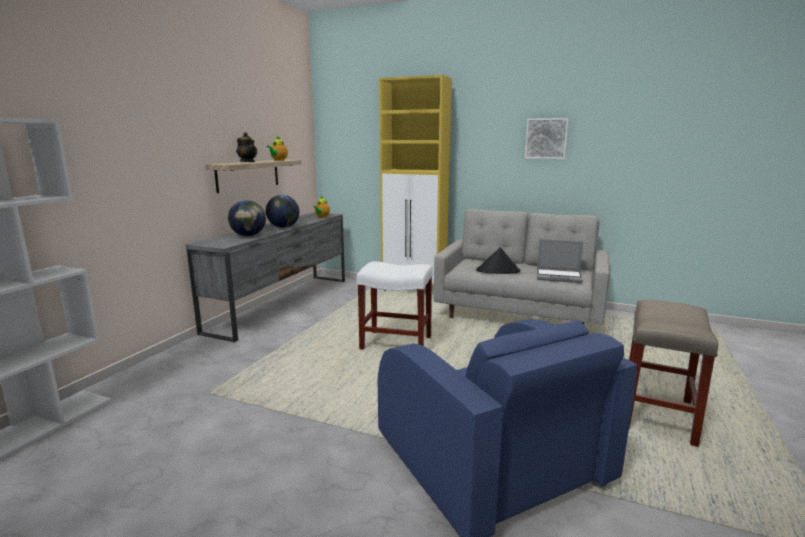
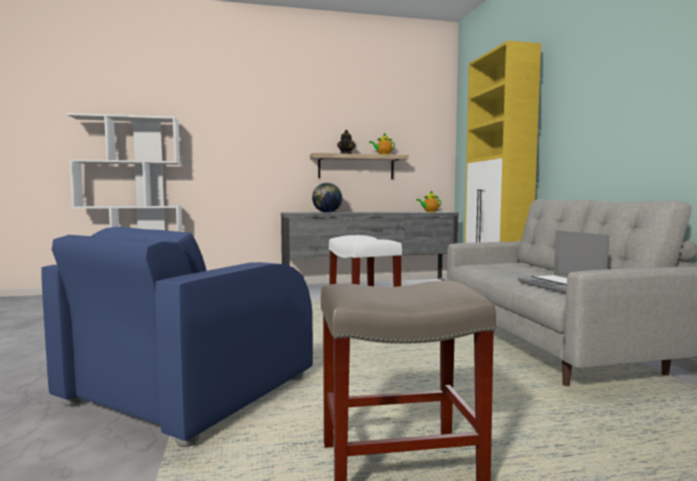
camera: 55 degrees right, 10 degrees down
(283, 227) = (370, 212): globe -> none
(498, 271) = (508, 271): black hat -> none
(546, 138) = (638, 90): picture -> none

